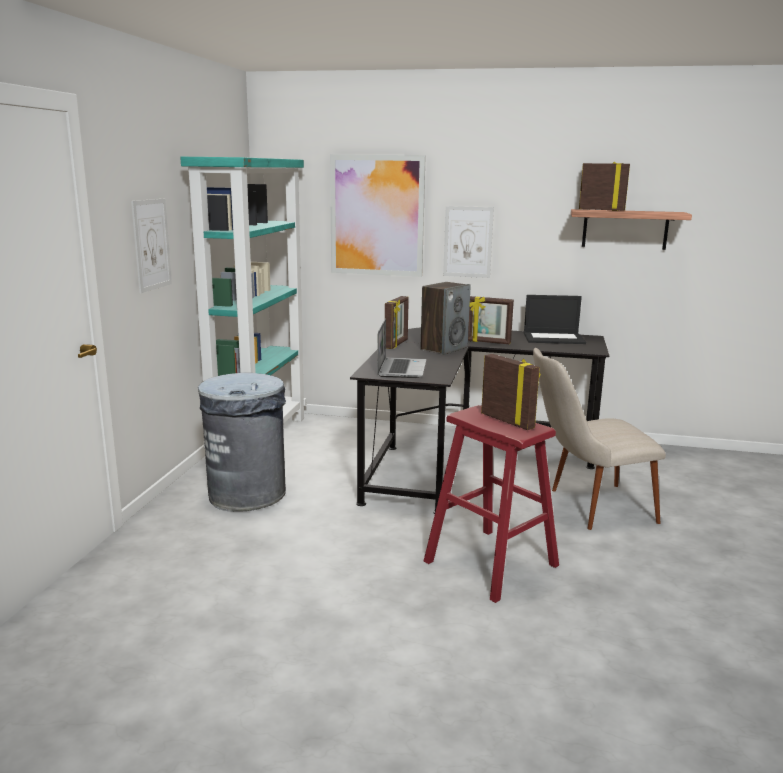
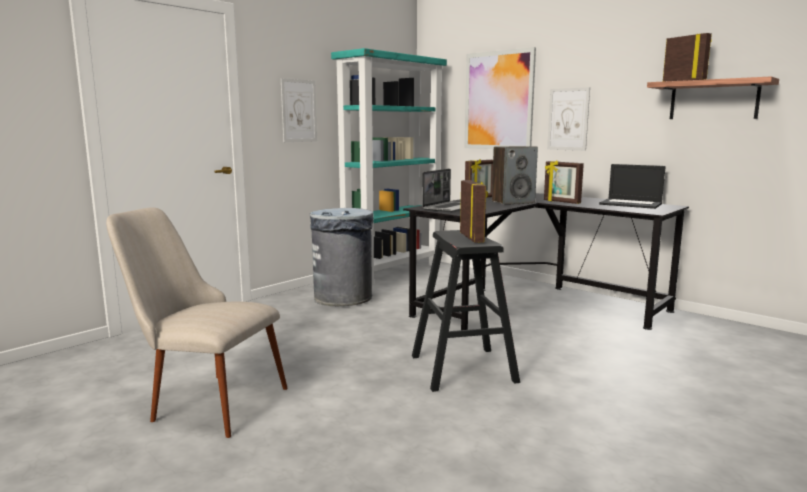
camera: 30 degrees right, 5 degrees down
(490, 563) = (462, 368): red stool -> black stool
(585, 507) = (602, 352): beige chair -> beige chair (204, 400)

